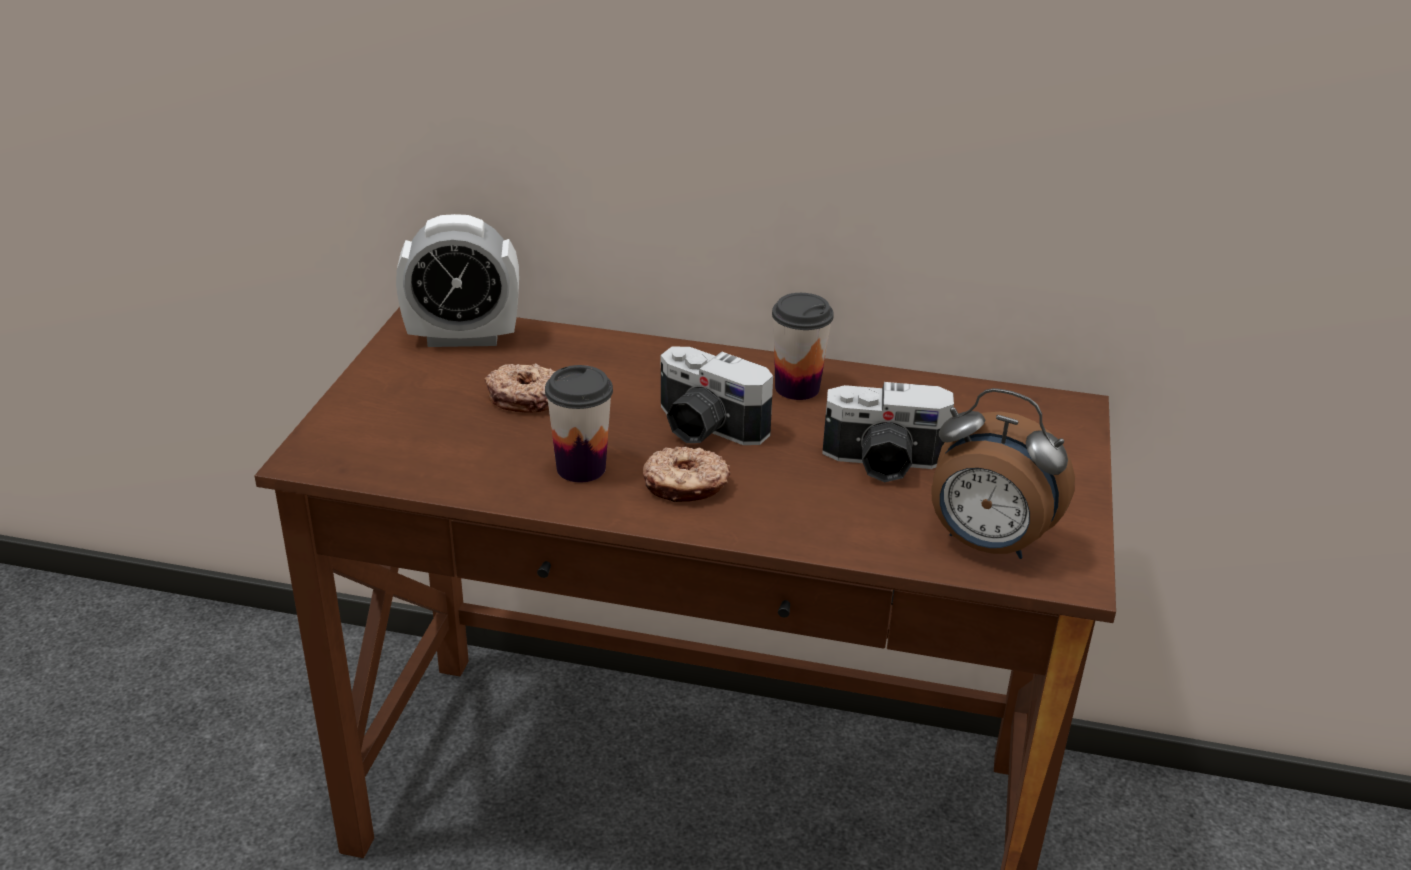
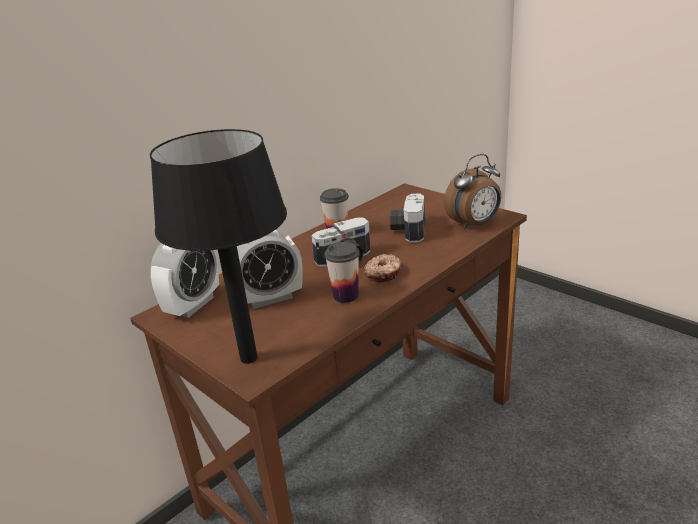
camera: 55 degrees left, 5 degrees down
(354, 437) = (249, 357): none -> black table lamp
(525, 397) = (270, 298): donut -> alarm clock
(883, 463) = (407, 230): camera -> camera turned 150 degrees clockwise

